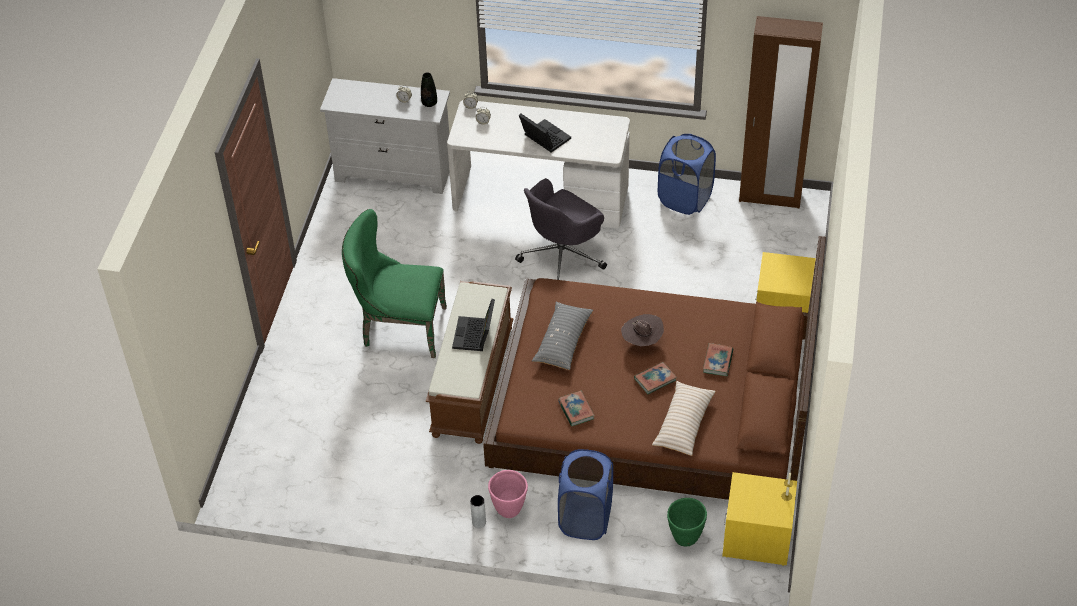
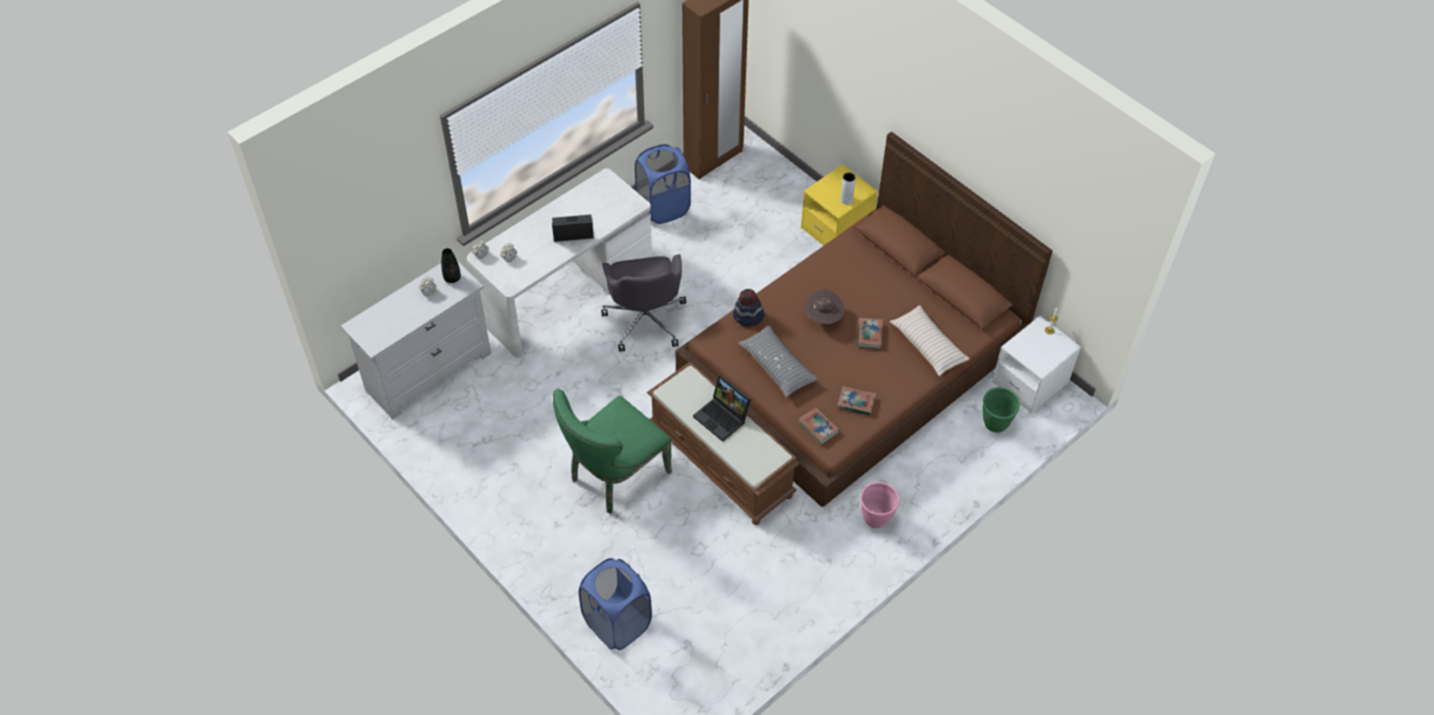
camera: 55 degrees left, 5 degrees up
(479, 522) = (872, 547): grey vase -> grey vase (846, 200)
(585, 518) = (926, 474): blue laundry basket -> blue laundry basket (617, 623)
(593, 295) = (748, 316): none -> hat
(718, 361) = (885, 286): book -> book (818, 427)
(757, 538) = (1030, 382): yellow nightstand -> white nightstand

